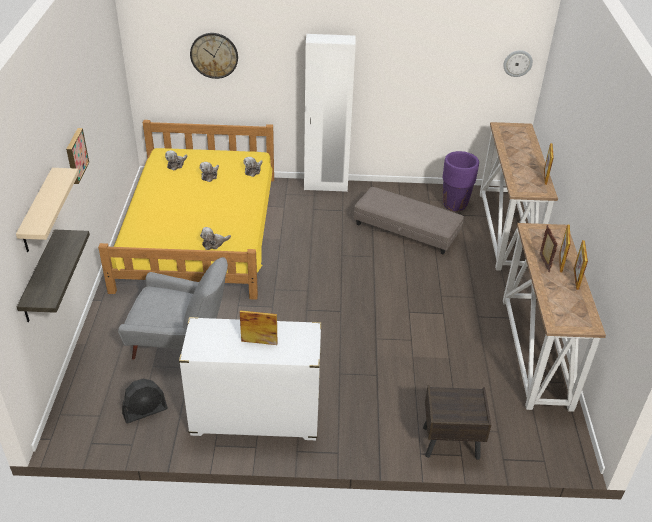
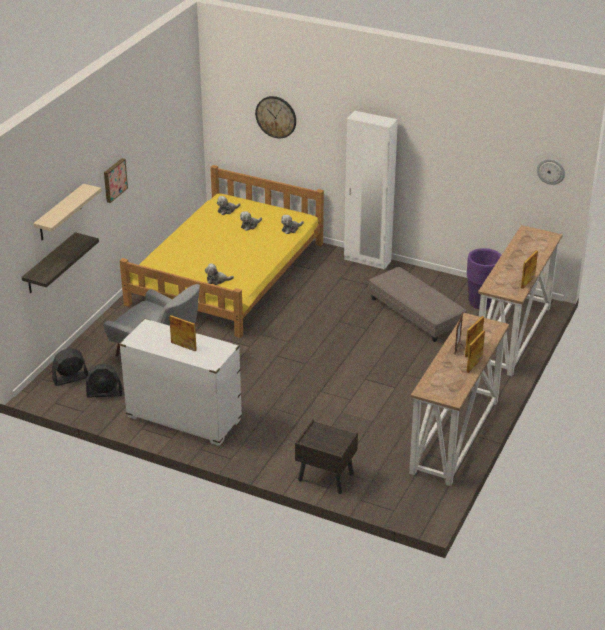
camera: 25 degrees right, 5 degrees down
(93, 404) = (70, 378): none -> black fan

